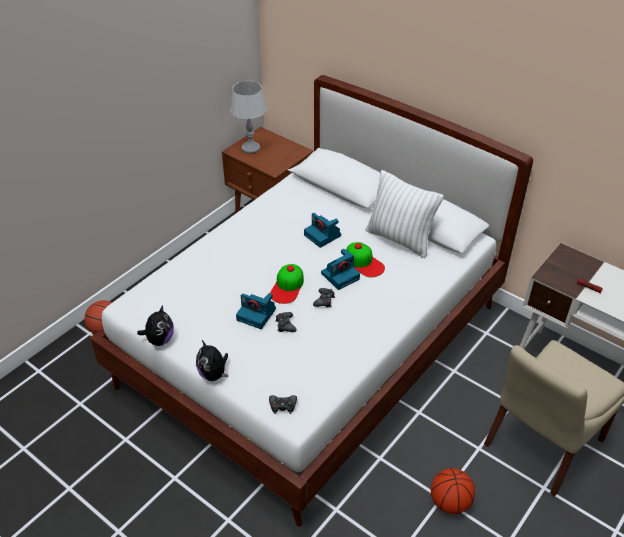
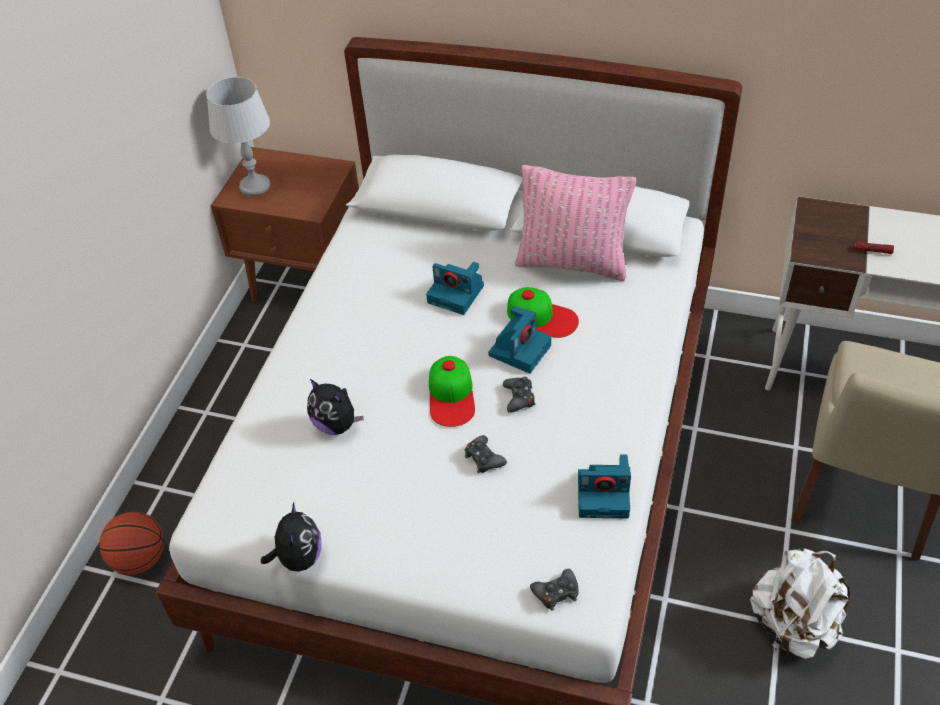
camera: 20 degrees left, 5 degrees up
(214, 374) = (419, 582): plush toy -> plush toy (336, 424)
(257, 314) = (431, 457): camera -> camera (604, 494)
(400, 239) = (572, 263): white pillow -> pink pillow
(449, 502) = (792, 625): basketball -> white backpack

